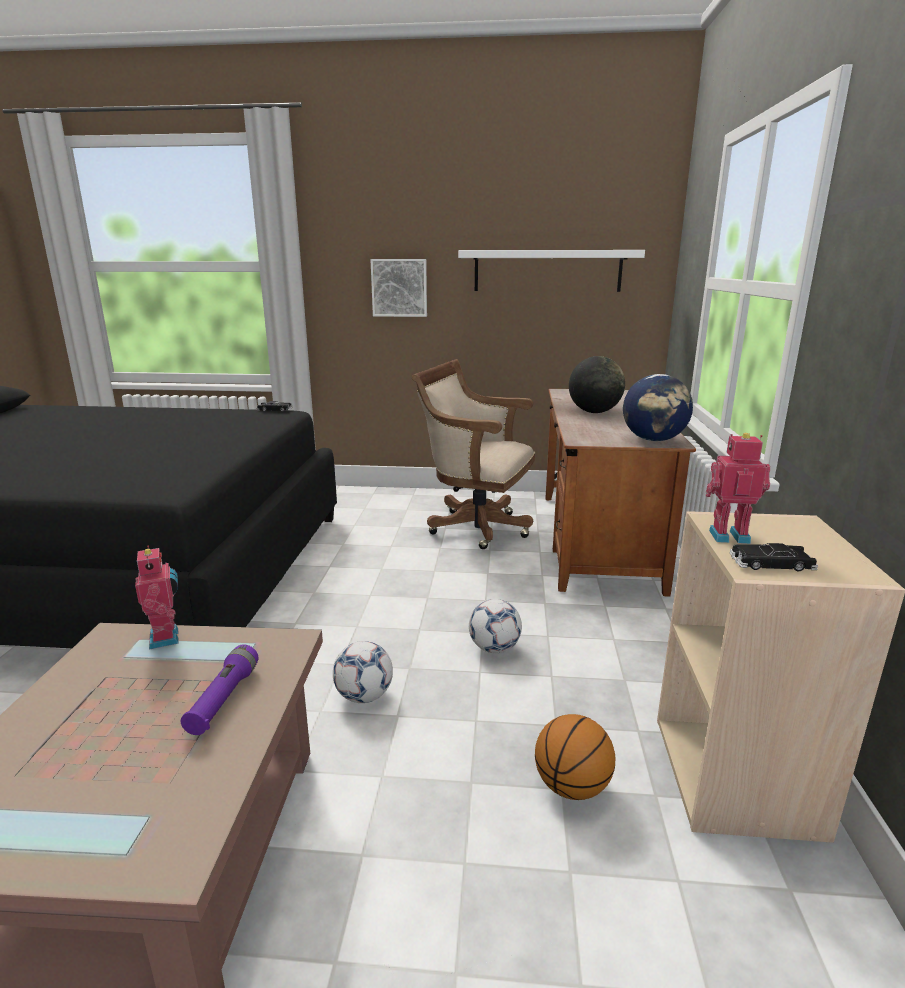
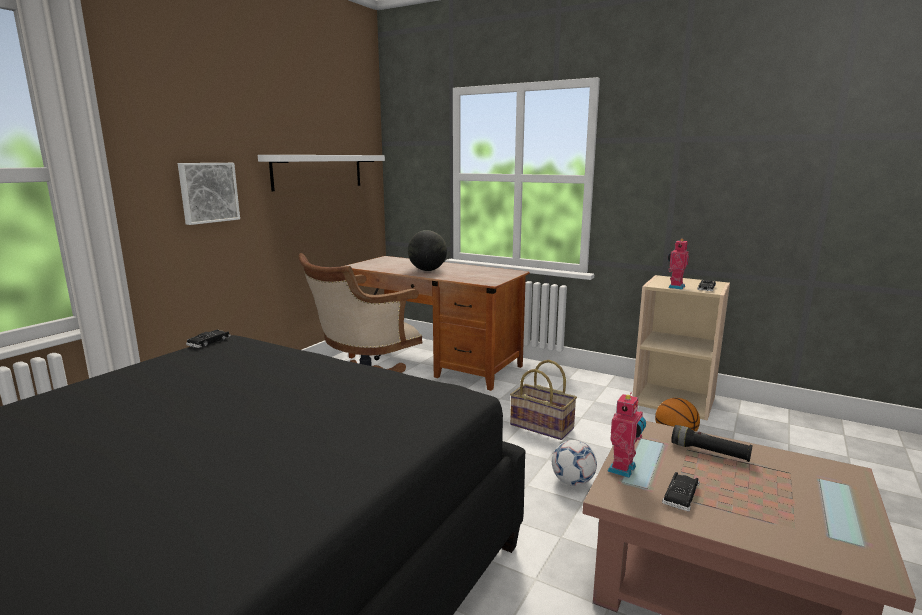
camera: 65 degrees left, 5 degrees down
(107, 680) = (680, 495): none -> black toy car
(167, 638) = (624, 469): toy robot -> toy robot turned 120 degrees clockwise
(223, 699) = (709, 452): purple flashlight -> black flashlight
(494, 648) = (542, 426): football -> basket
(654, 440) = (506, 273): globe -> none

